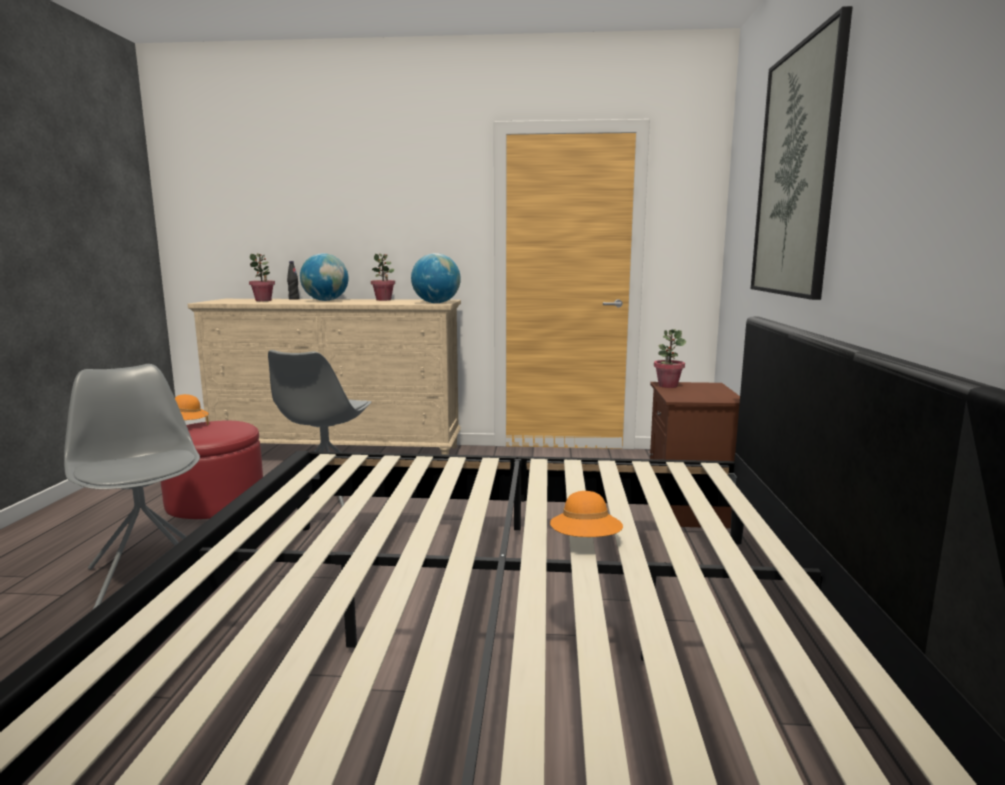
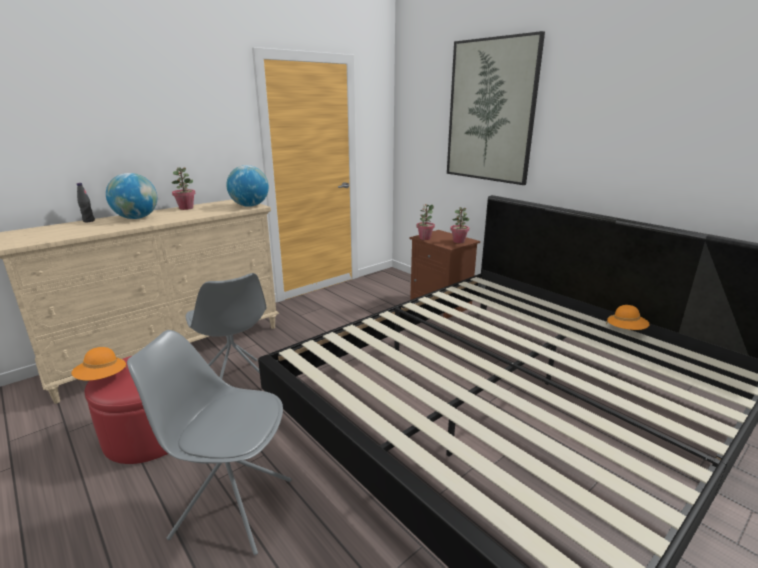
camera: 45 degrees left, 10 degrees up
(263, 300) = (67, 229): potted plant -> potted plant (459, 241)
(585, 541) = (522, 339): orange hat -> orange hat (626, 330)

